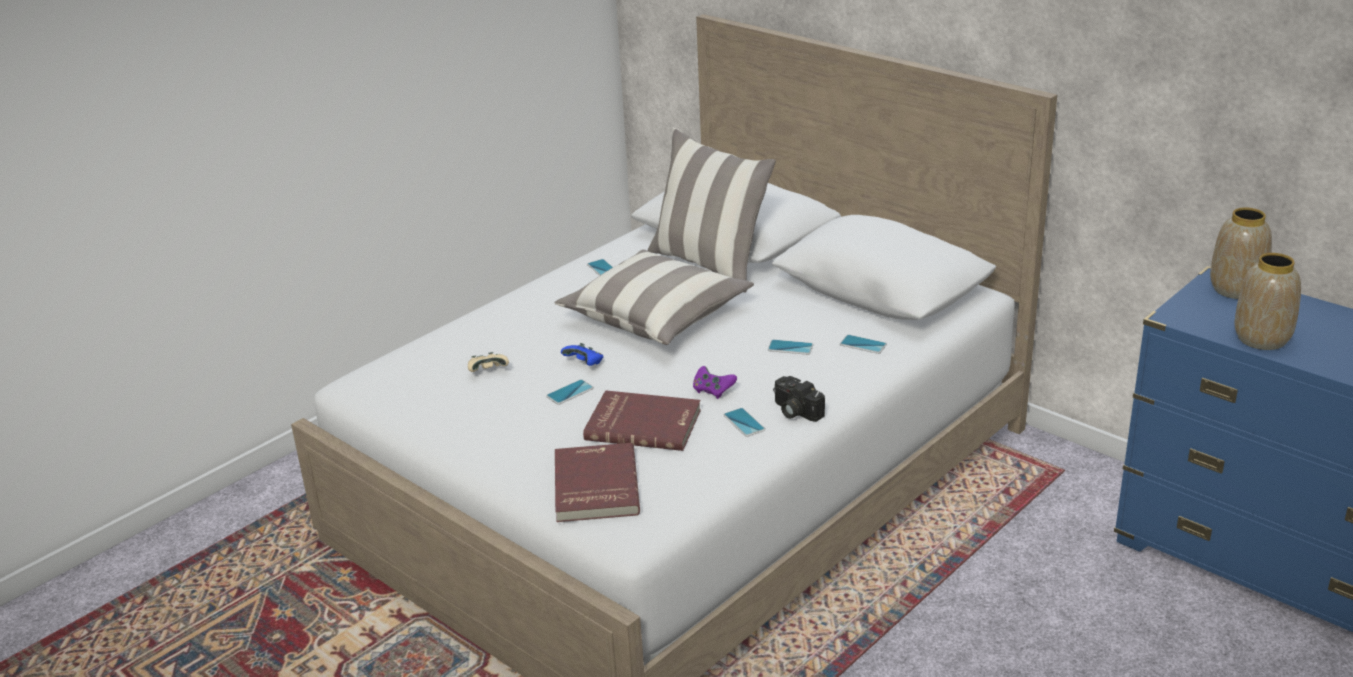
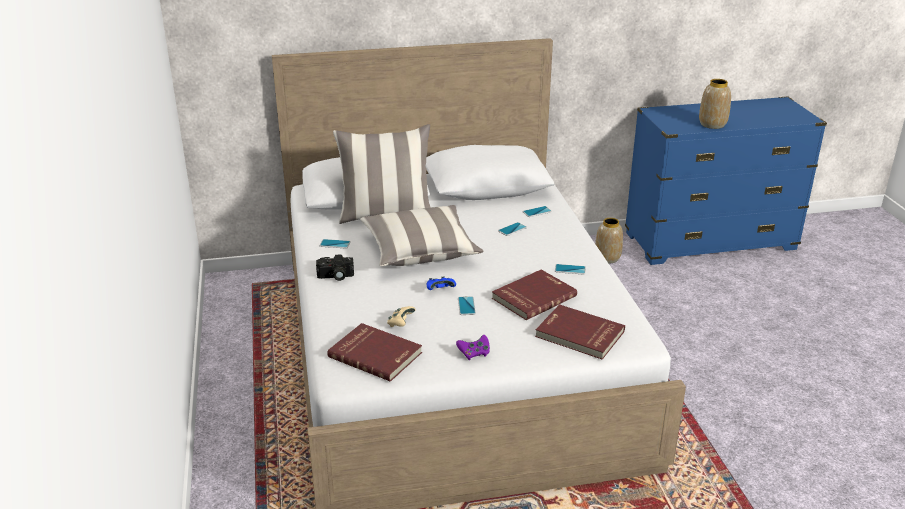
camera: 55 degrees left, 0 degrees up
(415, 384) = (376, 354): none -> red book
(713, 391) = (526, 265): purple game controller -> purple game controller (474, 354)
(794, 411) = (576, 253): camera -> camera (335, 277)
(1236, 290) = (666, 111): vase -> vase (607, 258)

